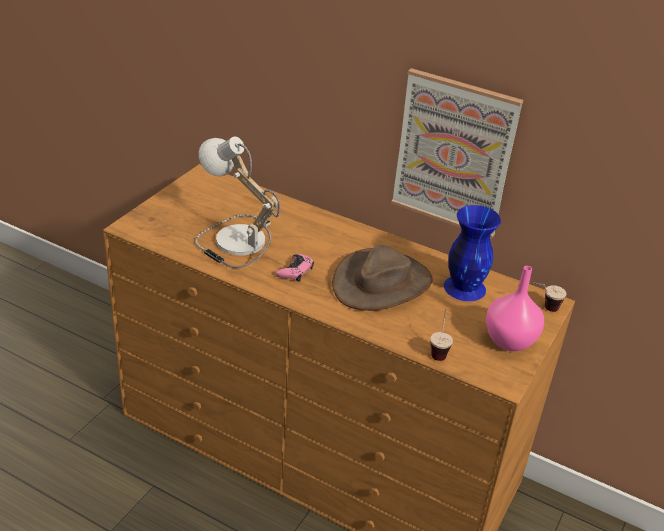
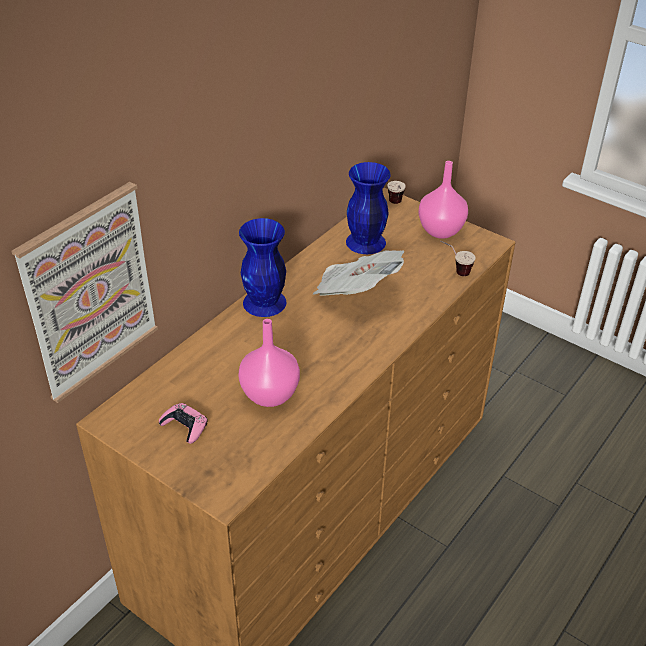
camera: 80 degrees left, 5 degrees up
(234, 241) = (271, 395): table lamp -> pink vase
(295, 271) = (333, 349): pink game controller -> pink game controller (185, 426)
(349, 232) = (264, 303): none -> blue vase
(381, 283) = (356, 291): brown hat -> newspaper
(454, 153) = (293, 154): picture -> picture (89, 292)

